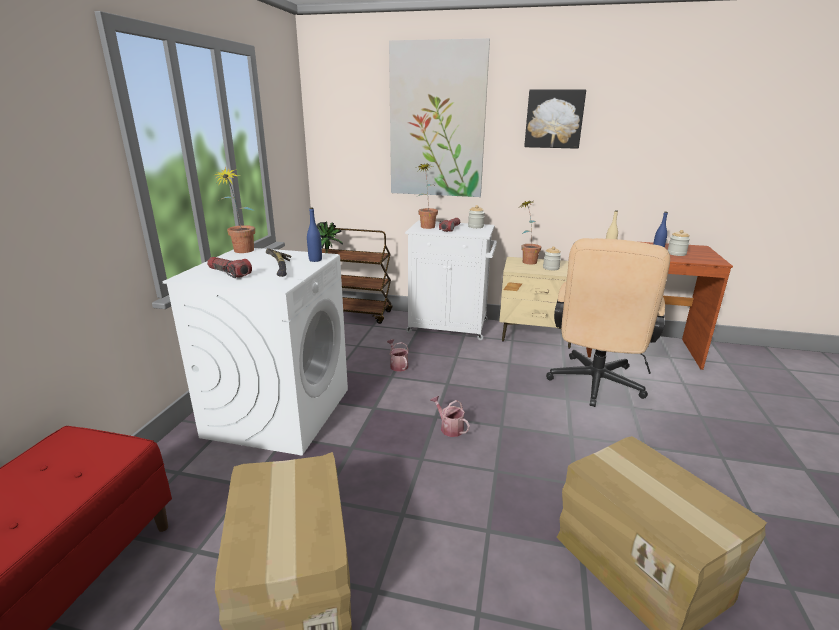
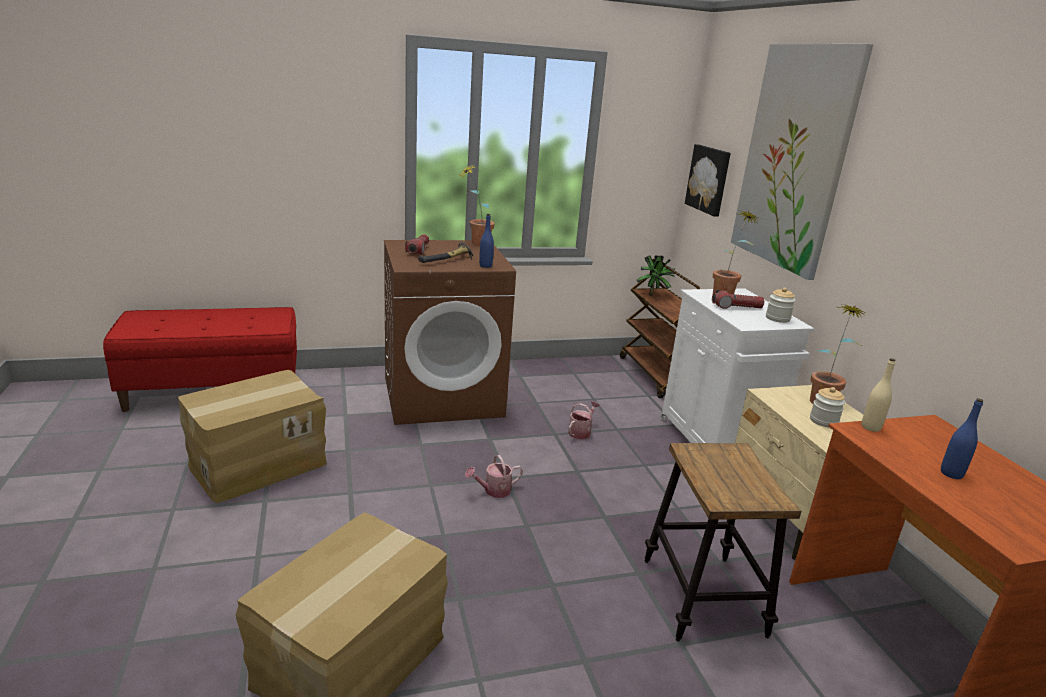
camera: 60 degrees right, 0 degrees up
(279, 411) = (443, 396): white washing machine -> brown washing machine
(449, 428) = (493, 491): watering can -> watering can turned 135 degrees counterclockwise
(554, 119) = (926, 183): picture -> picture (709, 179)
(594, 386) = (702, 596): beige office chair -> stool
(676, 253) = (985, 495): jar -> none

